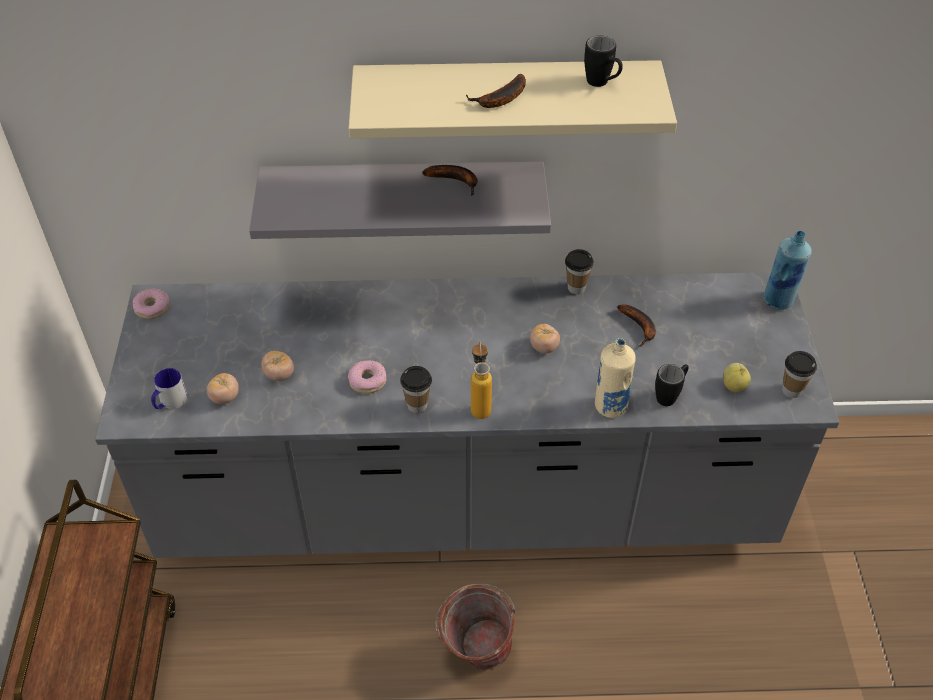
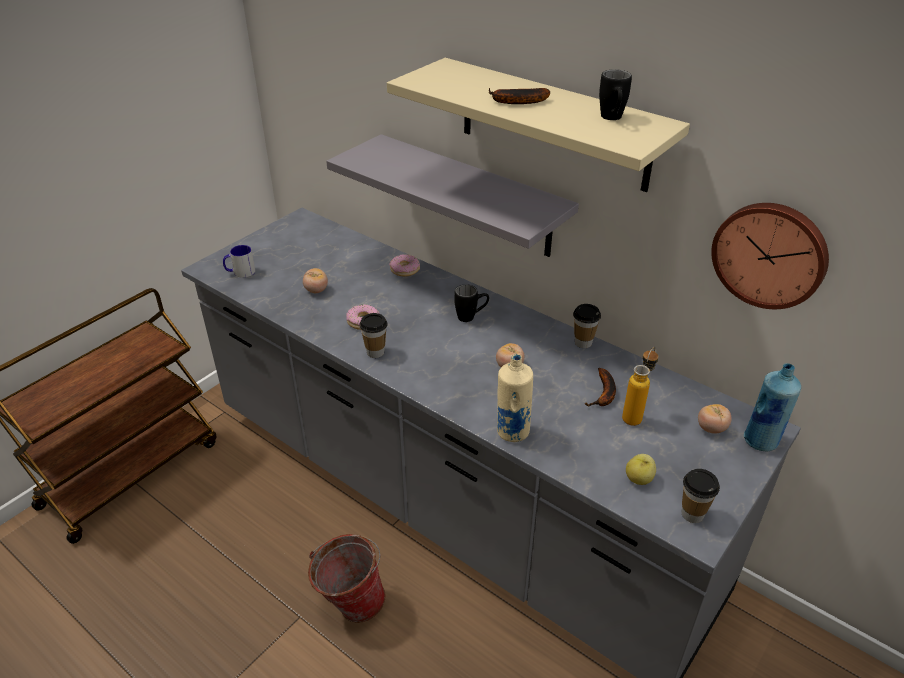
camera: 40 degrees right, 10 degrees down
(152, 307) = (295, 222): donut -> donut (405, 269)
(225, 397) = (271, 285): tomato -> tomato (711, 428)
(456, 181) = (495, 188): banana -> none
(480, 405) = (417, 376): bottle -> bottle (635, 414)
(670, 395) = (572, 453): black mug -> black mug (471, 317)
(747, 145) = (770, 254): none -> wall clock

